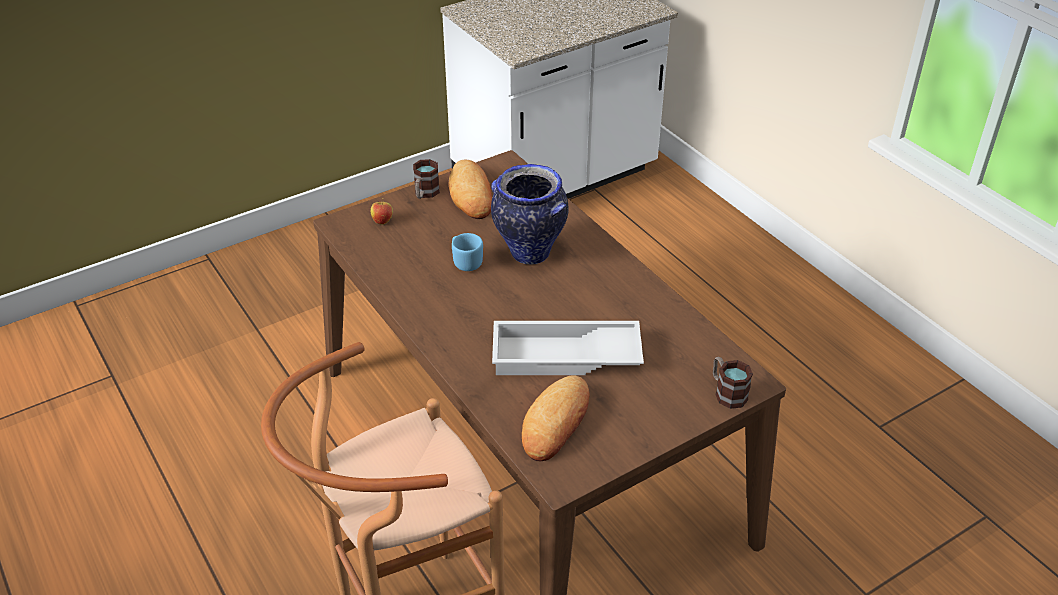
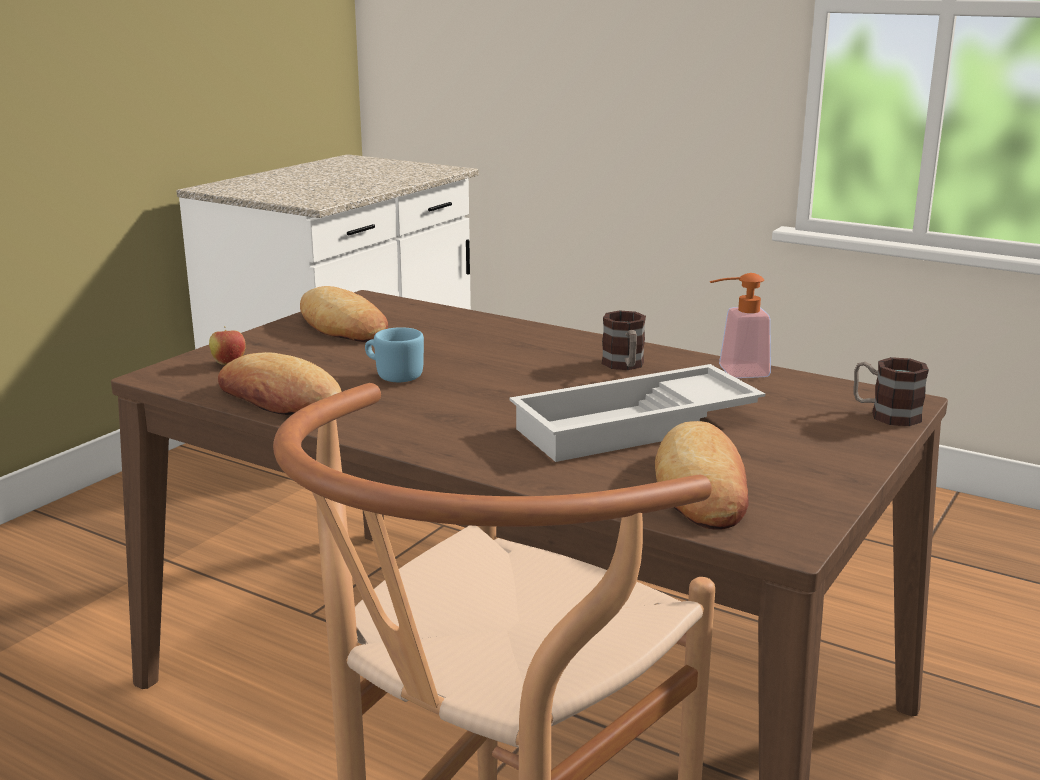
camera: 25 degrees left, 20 degrees down
(390, 267) = (280, 398): none -> bread
(425, 193) = (273, 334): mug -> mug (625, 366)
(529, 253) = (477, 356): vase -> none
(673, 319) = (734, 372): none -> soap dispenser

